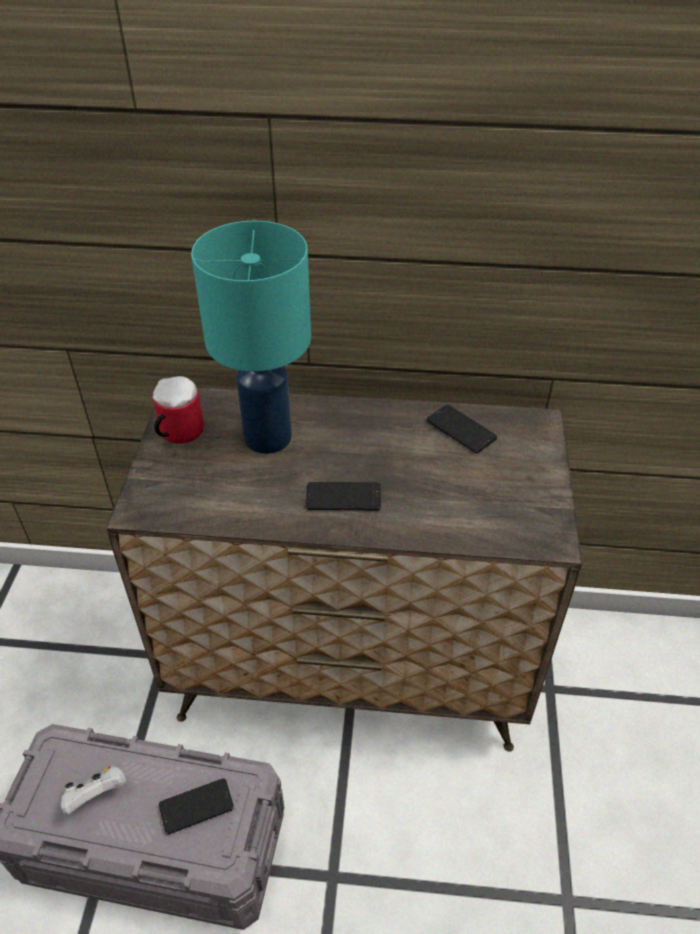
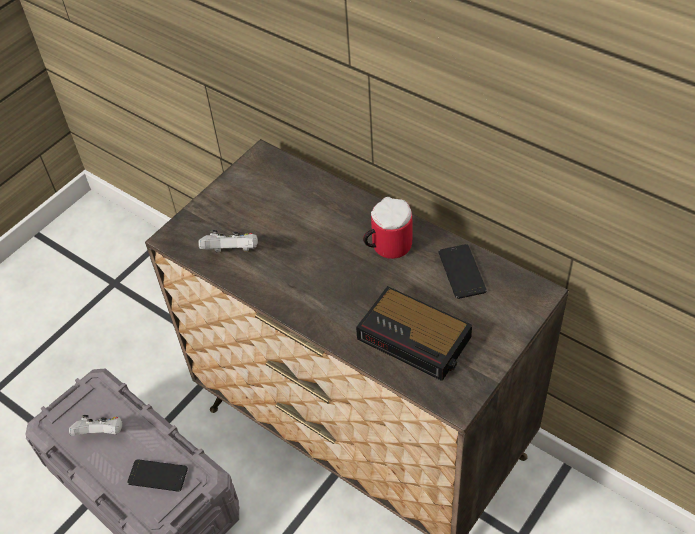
camera: 35 degrees right, 5 degrees up
(177, 433) = (241, 185): mug -> mug (386, 246)
(218, 499) = (232, 252): none -> white game controller
(269, 436) = (305, 215): turquoise table lamp -> none
(343, 497) = (322, 290): phone -> none
(470, 503) = (416, 339): none -> alarm clock

